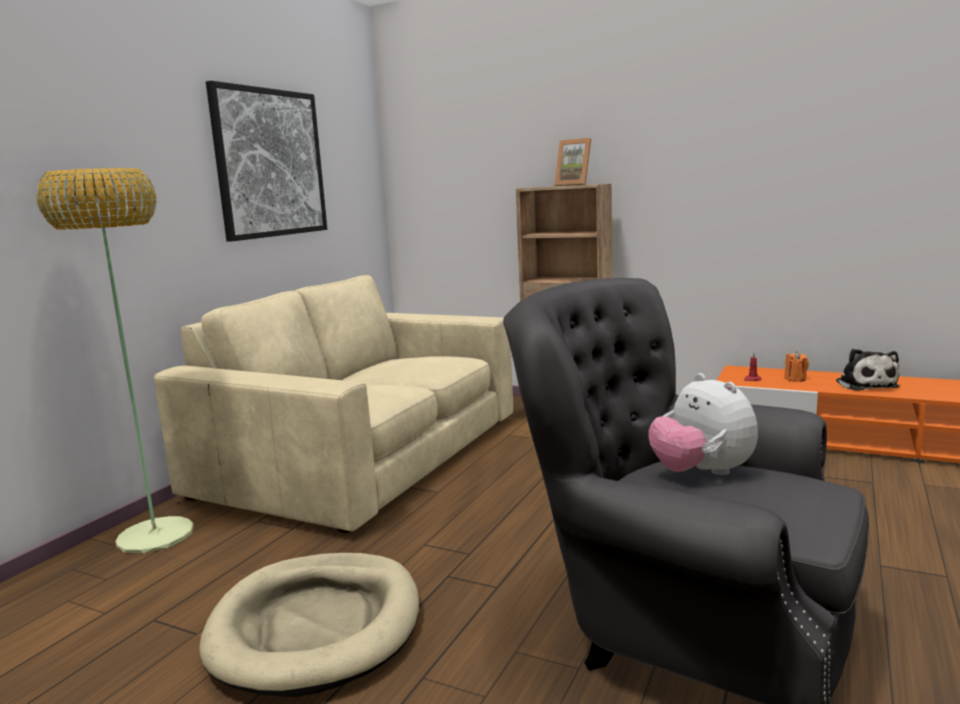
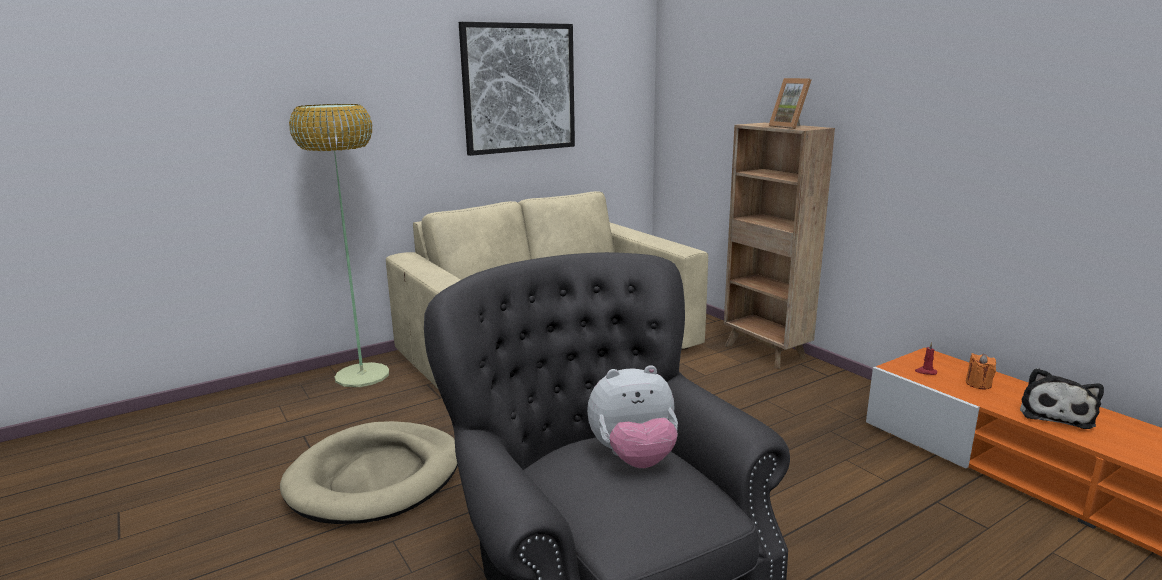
camera: 30 degrees right, 5 degrees up
(701, 473) = (634, 458): plush toy -> plush toy turned 105 degrees counterclockwise

